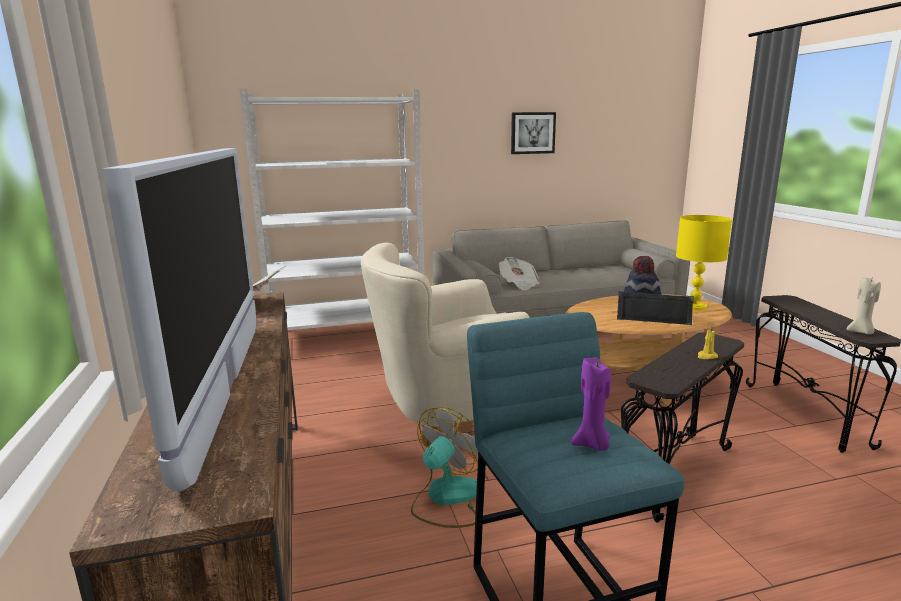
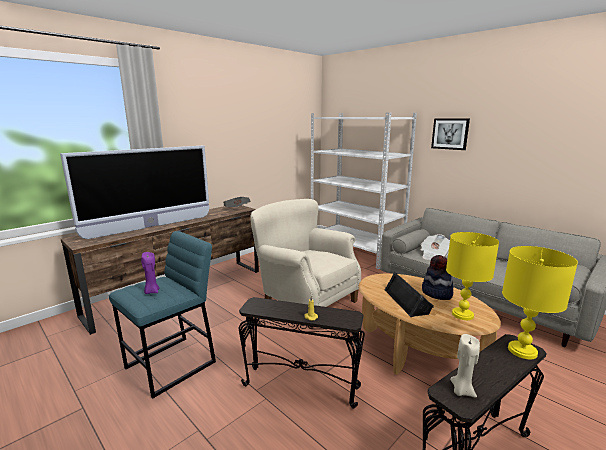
camera: 60 degrees right, 0 degrees up
(446, 499) = (227, 319): fan -> none
(532, 133) = (517, 144): picture -> picture (450, 133)
(792, 300) = (522, 351): none -> yellow table lamp

